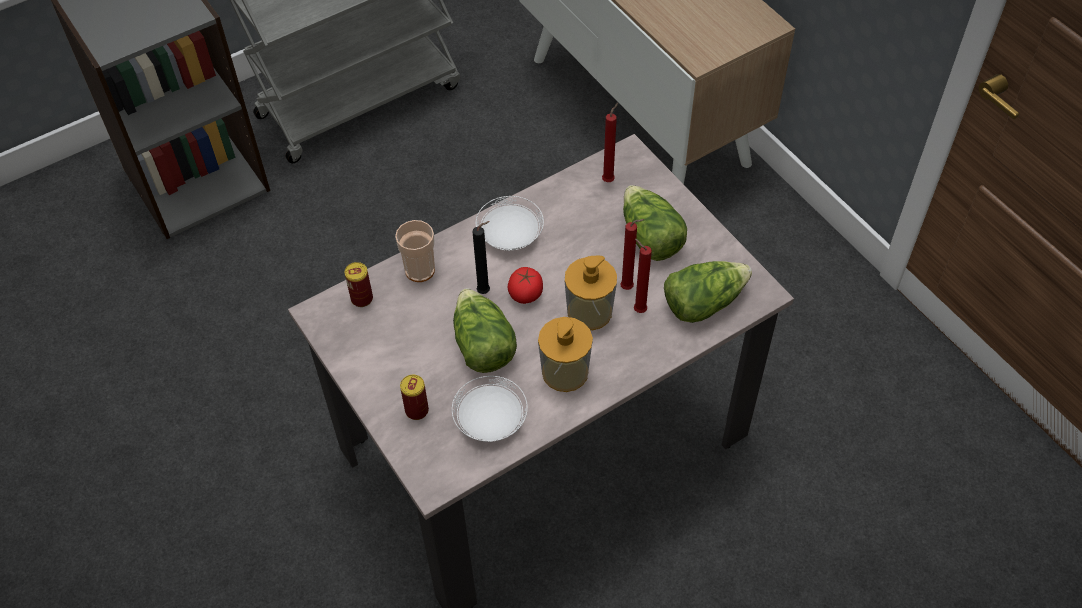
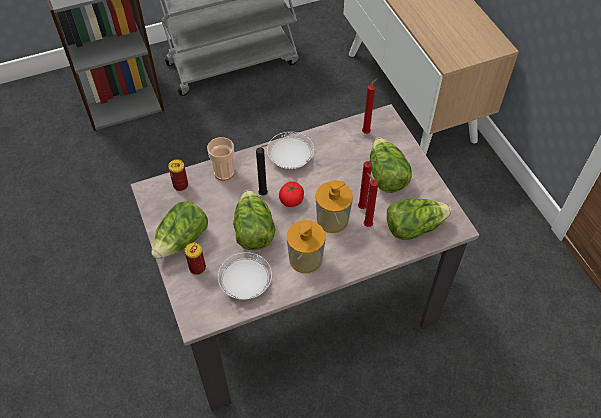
camera: 10 degrees right, 0 degrees up
(384, 376) = (182, 240): none -> lettuce

